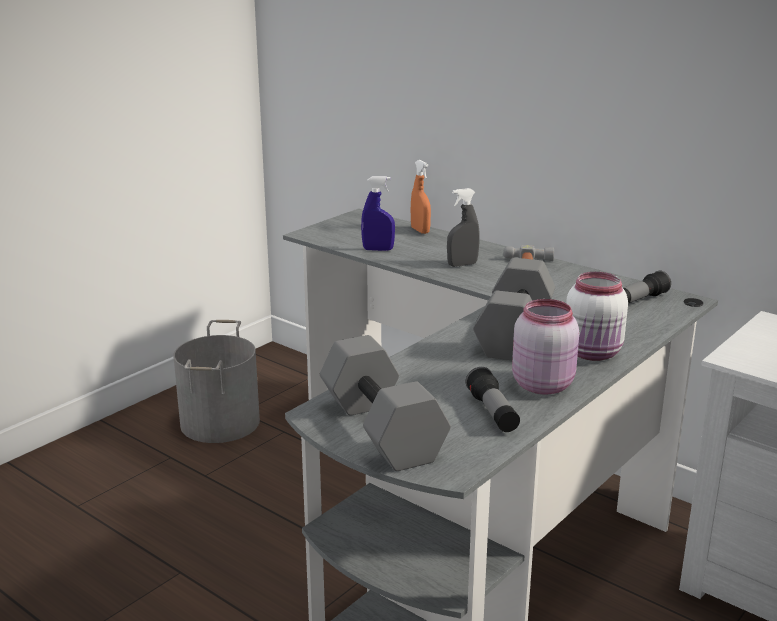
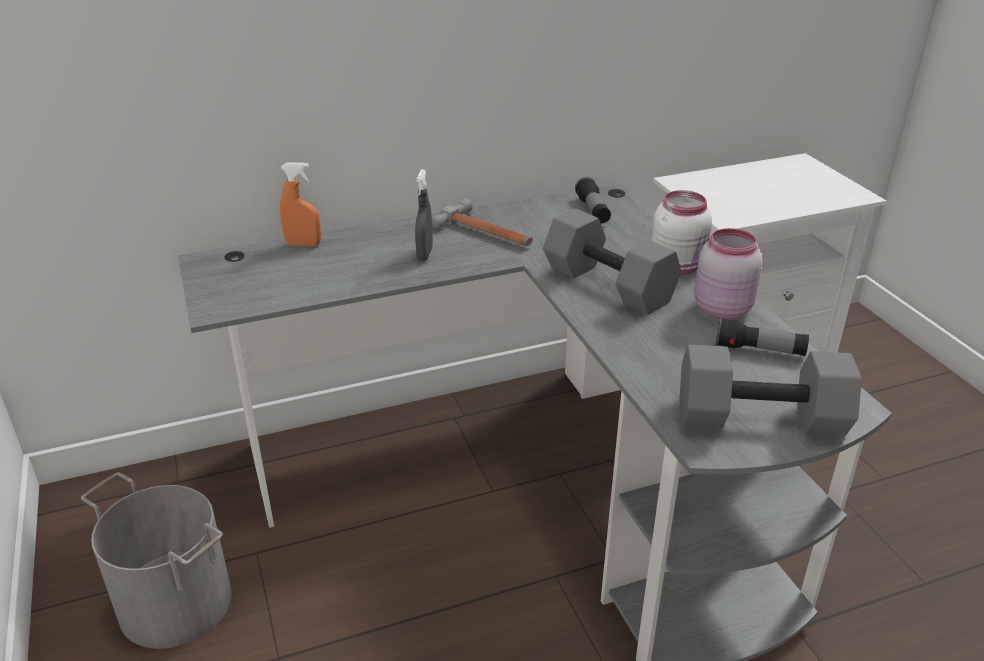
camera: 60 degrees left, 10 degrees up
(378, 249) = (324, 284): blue spray bottle -> none

